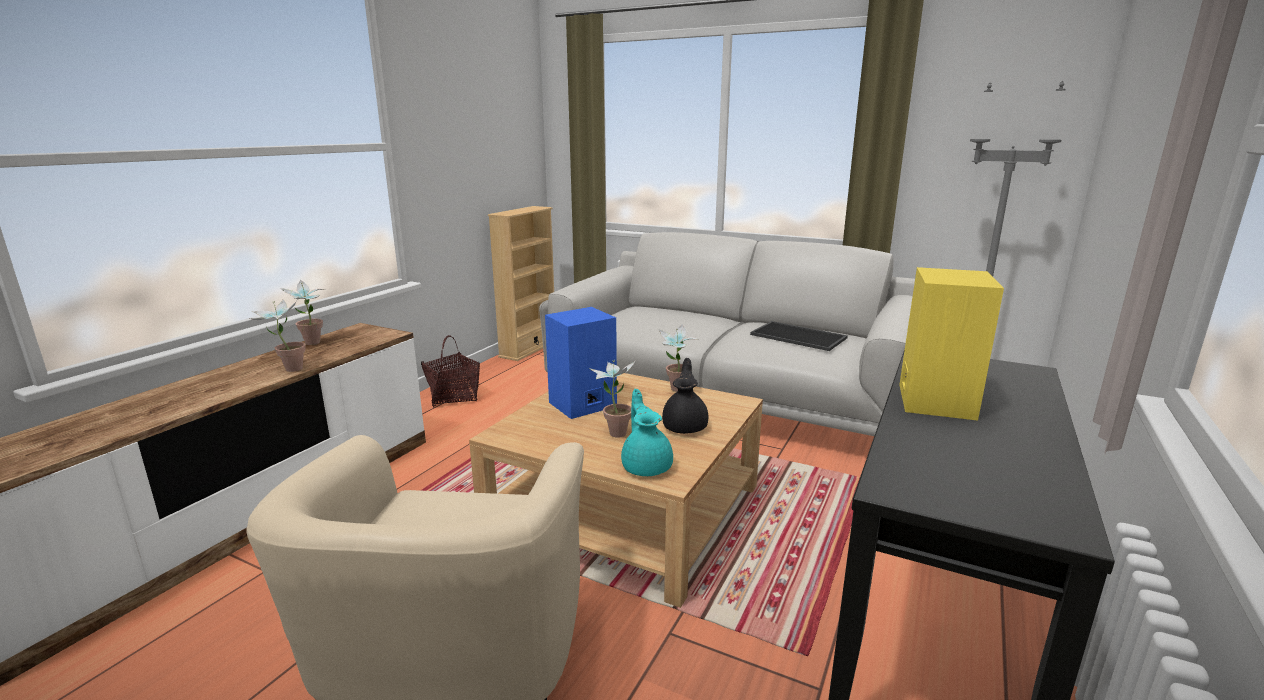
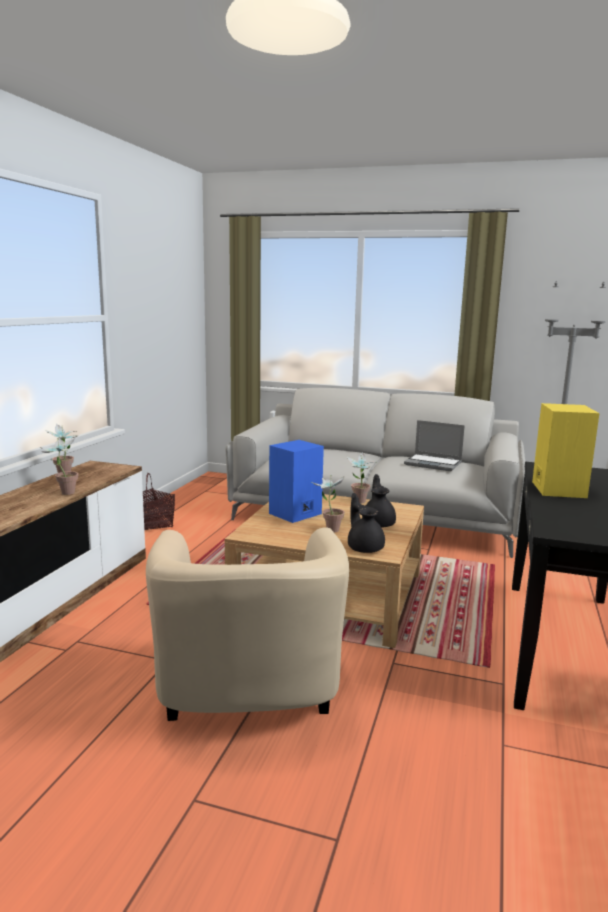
camera: 10 degrees left, 5 degrees down
(528, 348) = (195, 487): beige bookcase -> none
(646, 466) = (365, 547): turquoise teapot -> black teapot
(799, 336) = (433, 464): tray -> laptop

